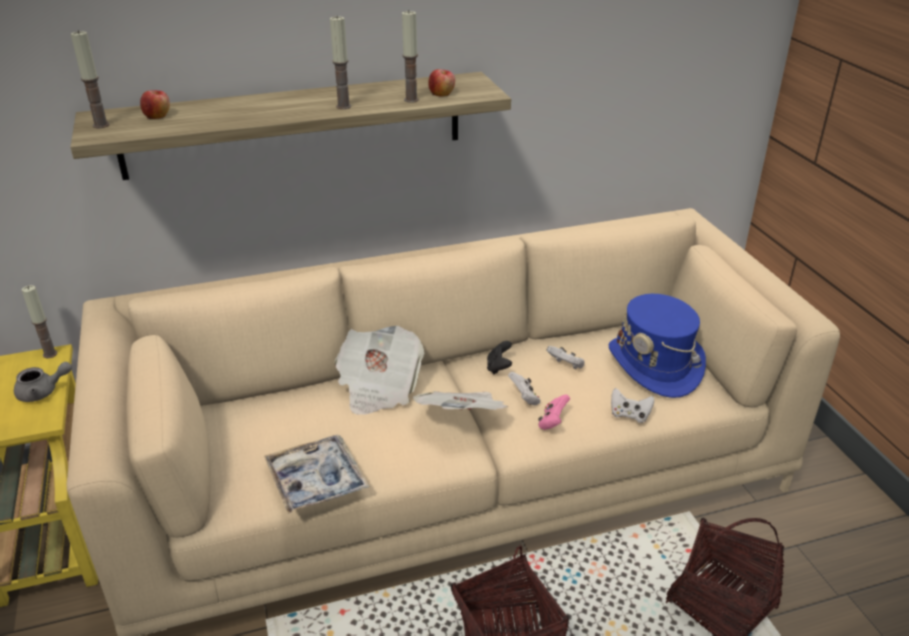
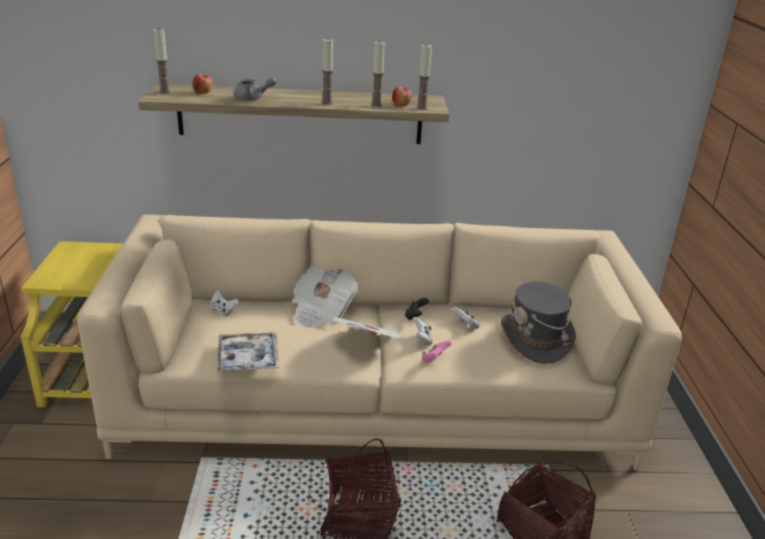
camera: 15 degrees right, 5 degrees down
(43, 392) = (98, 267): grey teapot -> grey teapot (252, 98)
(50, 354) = (113, 247): candle -> candle (421, 108)
(629, 415) = (497, 367): white game controller -> white game controller (223, 311)
(655, 365) = (536, 339): blue hat -> grey hat

